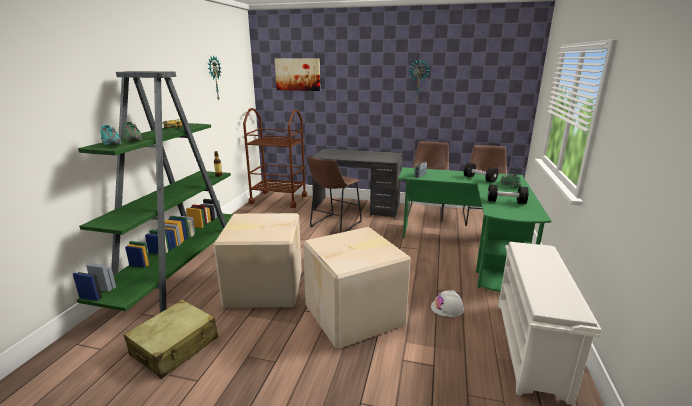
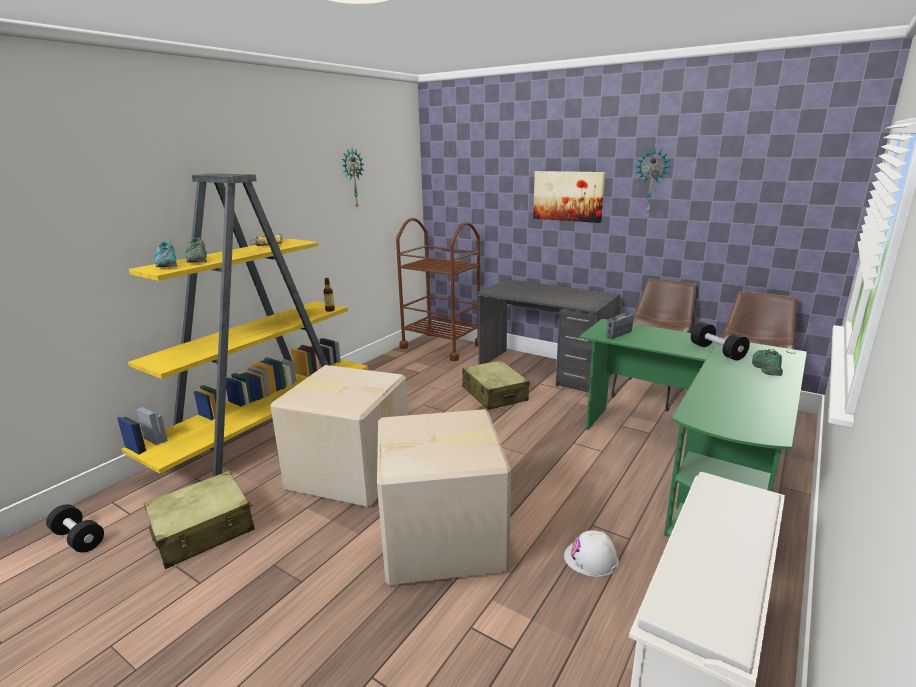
camera: 20 degrees right, 0 degrees up
(182, 272) = (268, 431): green bookcase -> yellow bookcase
(298, 74) = (477, 171): picture -> picture (568, 196)
(334, 225) = (494, 394): brown stool -> beige suitcase
(506, 202) = (731, 399): black dumbbell -> black dumbbell (78, 539)

